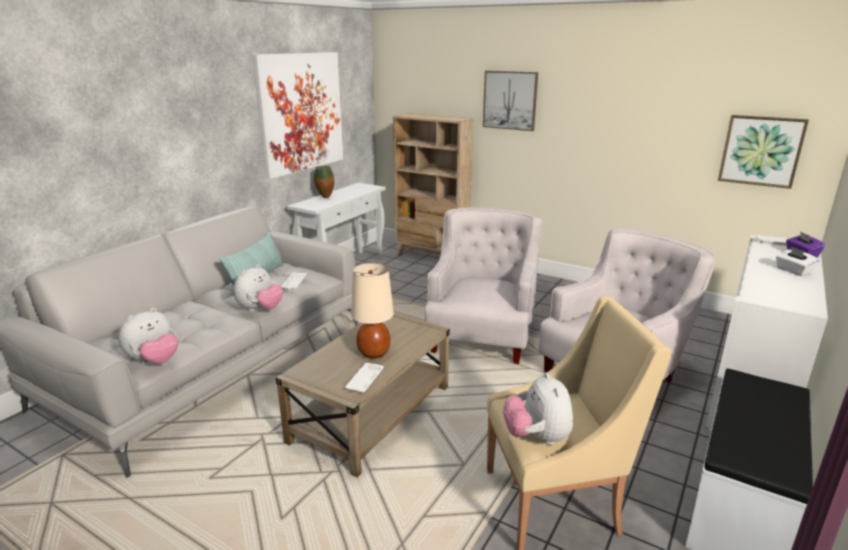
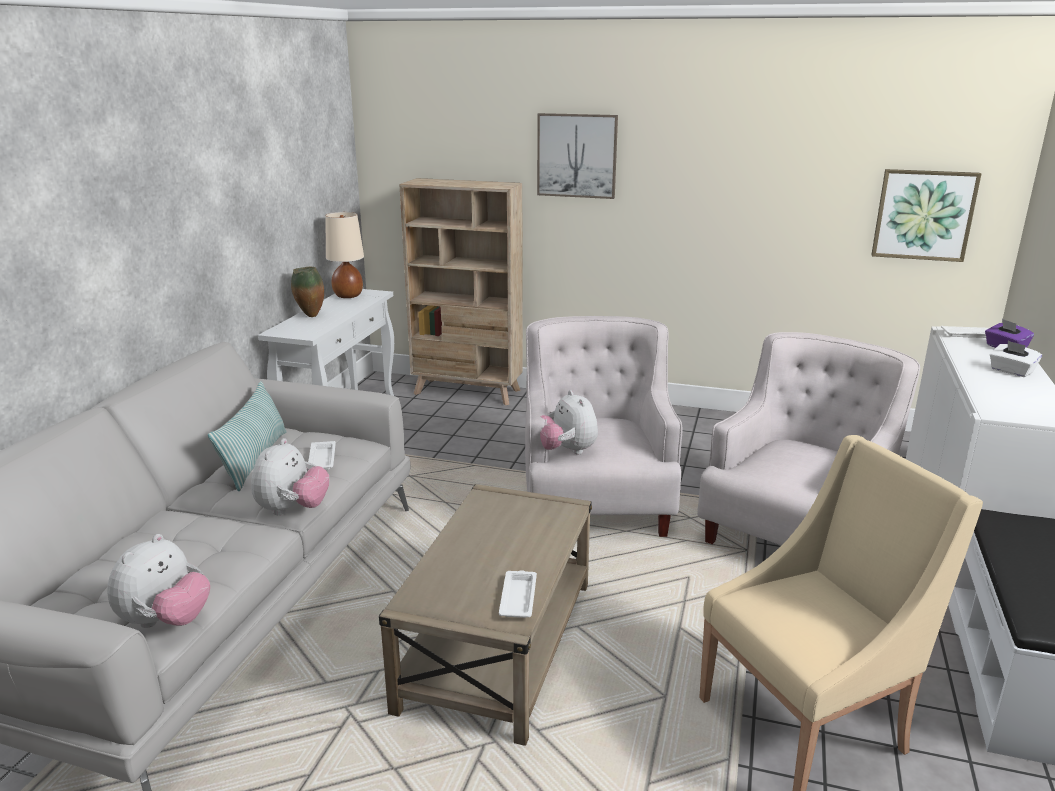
camera: 15 degrees left, 0 degrees up
(301, 112) = (266, 186): picture -> none
(374, 353) = (506, 554): beige table lamp -> beige table lamp (348, 296)
(537, 437) = (807, 642): plush toy -> plush toy (567, 451)

